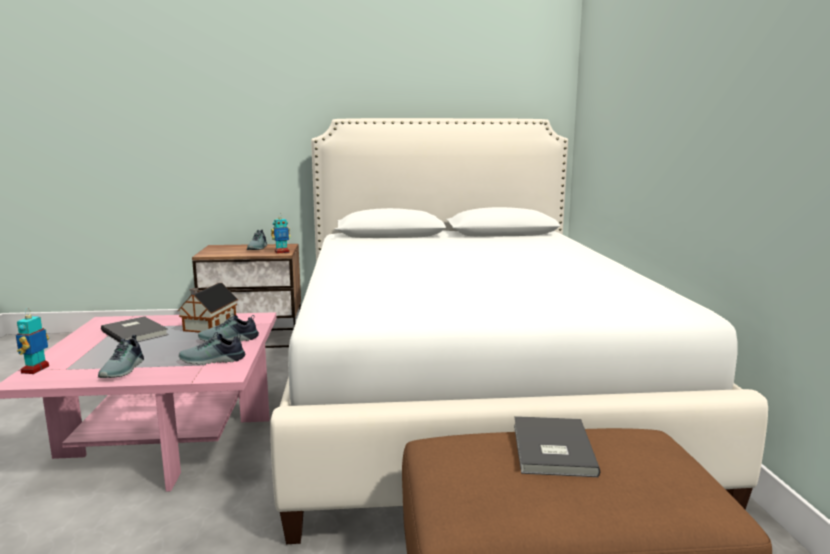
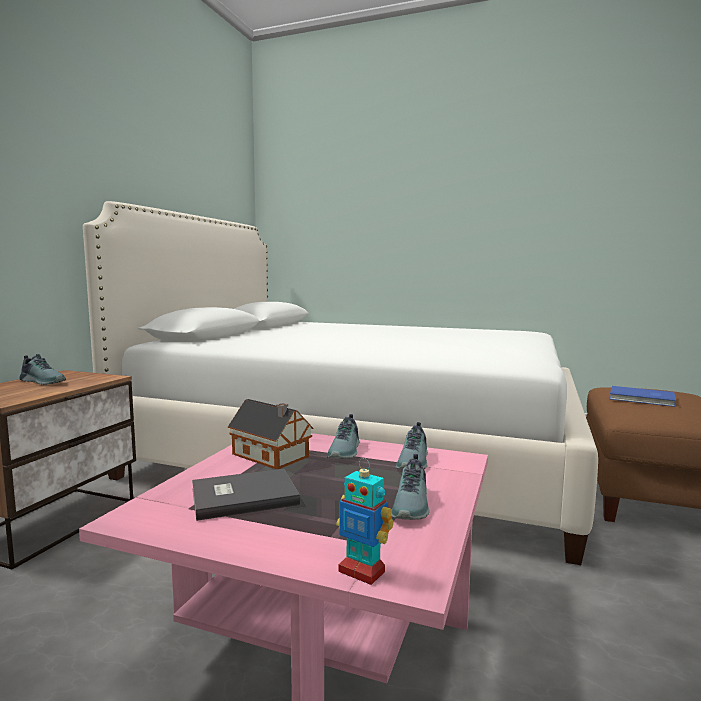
camera: 65 degrees left, 5 degrees down
(124, 369) = (413, 505): shoe -> shoe turned 75 degrees clockwise
(281, 252) = (102, 377): toy robot -> none
(550, 450) = (642, 399): grey book -> blue book

